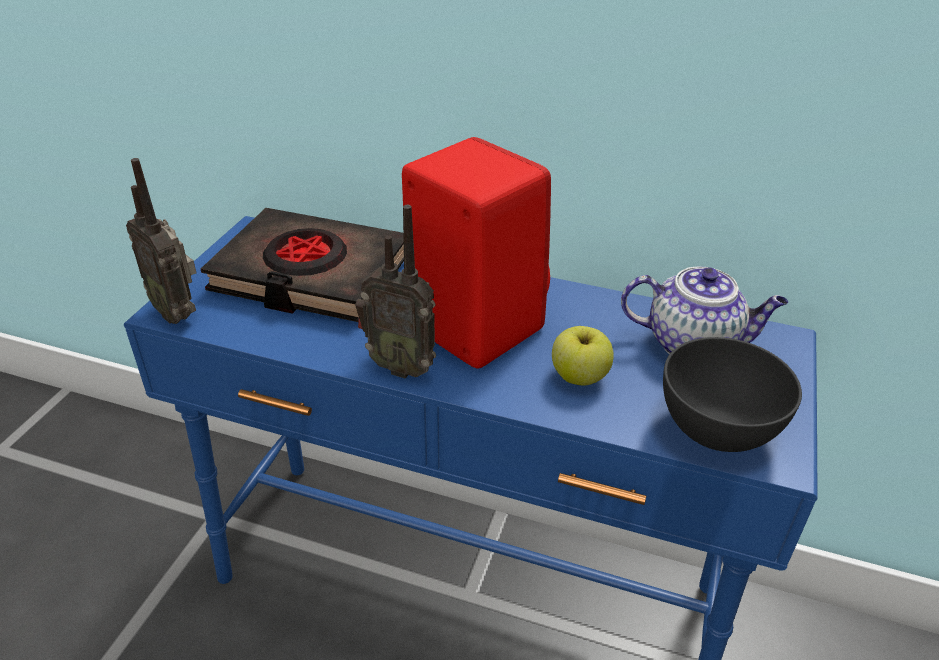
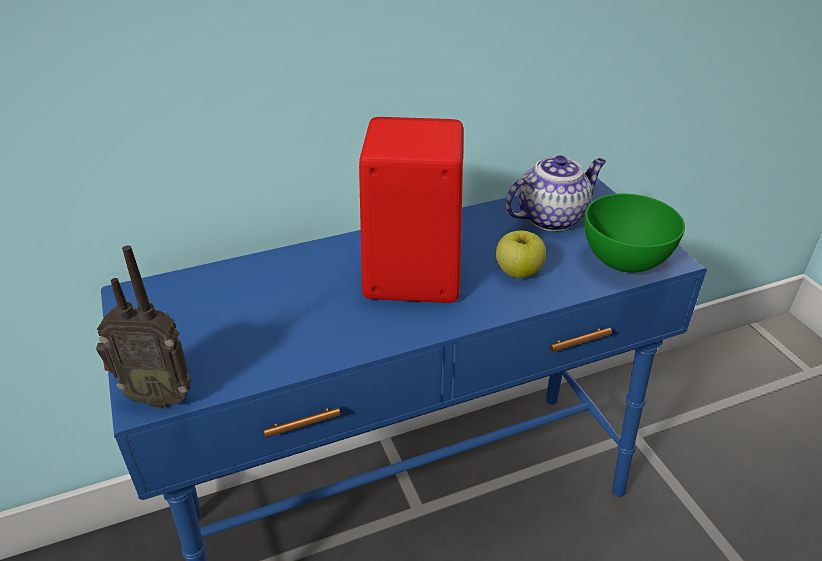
camera: 40 degrees left, 0 degrees up
(311, 274) = (237, 303): black book -> none
(401, 365) = (401, 329): radio -> none
(715, 429) = (623, 260): grey bowl -> green bowl

